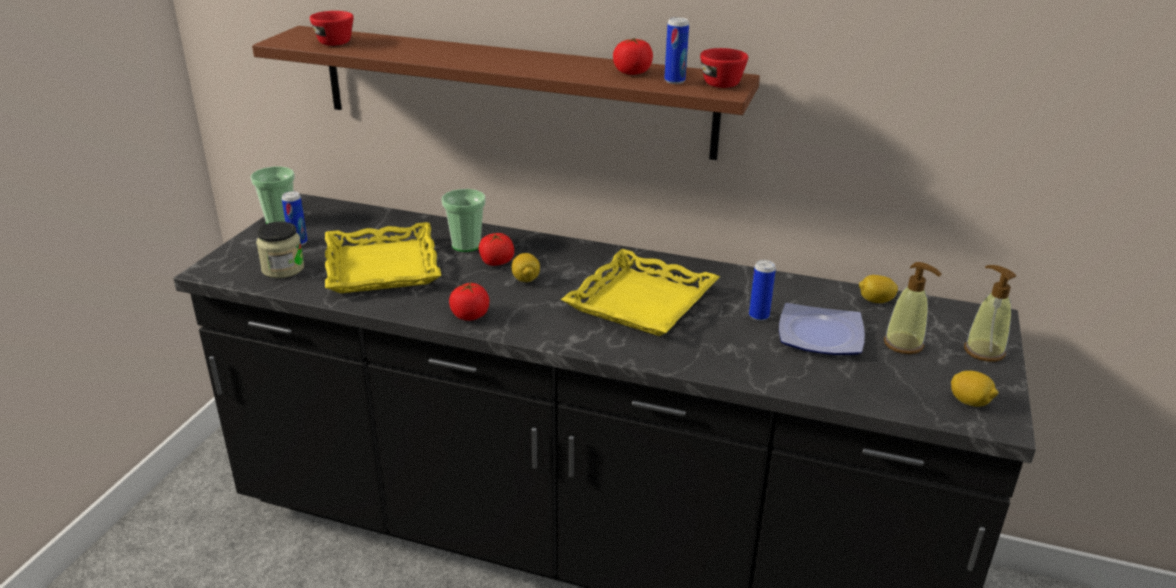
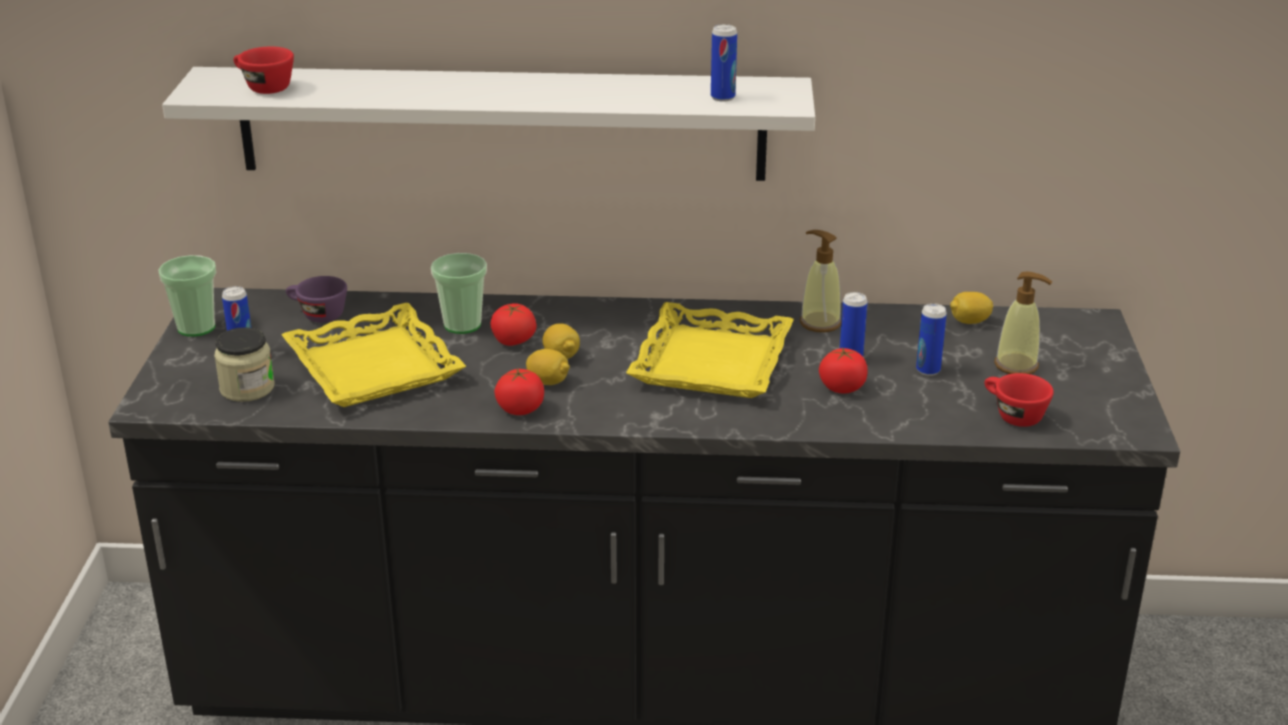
camera: 15 degrees left, 0 degrees up
(367, 223) = (317, 315): none -> purple cup
(514, 91) = (502, 123): brown shelf -> white shelf
(632, 72) = (667, 91): tomato -> tomato (842, 387)
(717, 82) = (771, 93): red cup -> red cup (1012, 415)
(822, 336) = (928, 370): plate -> can
(970, 402) = (1103, 415): lemon -> lemon (548, 382)
(983, 351) = (1100, 360): soap dispenser -> soap dispenser (820, 323)

